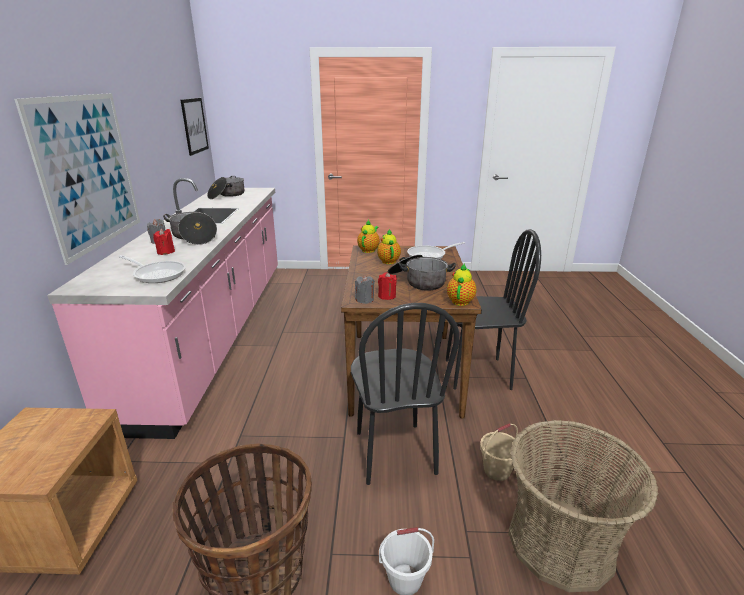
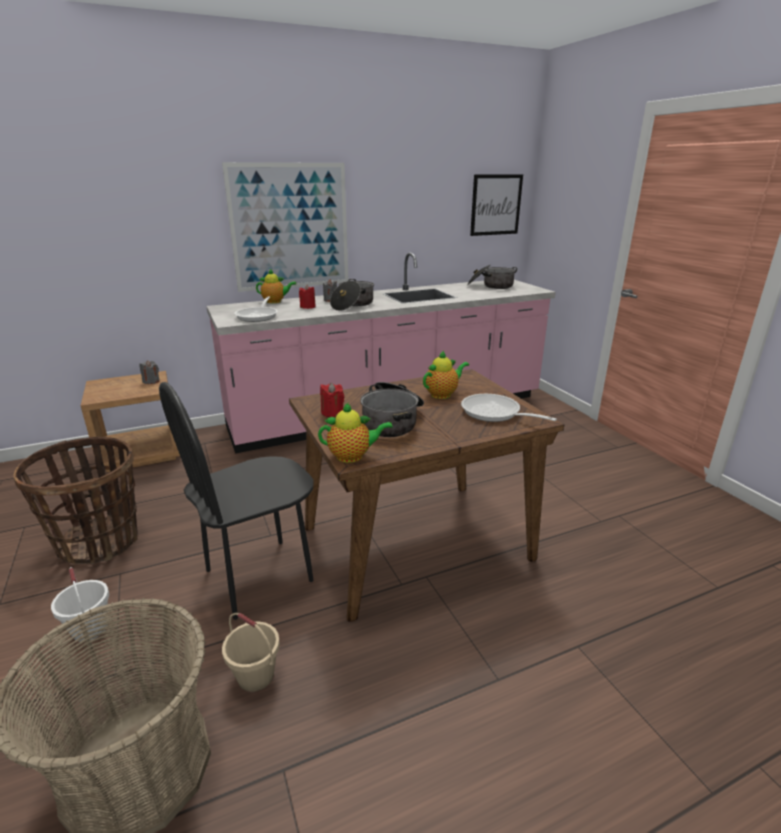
camera: 65 degrees right, 0 degrees up
(364, 300) = (314, 404): grey candle -> grey candle (151, 381)
(369, 250) = (466, 378): teapot -> teapot (275, 301)
(477, 373) = (464, 614): black chair -> none

